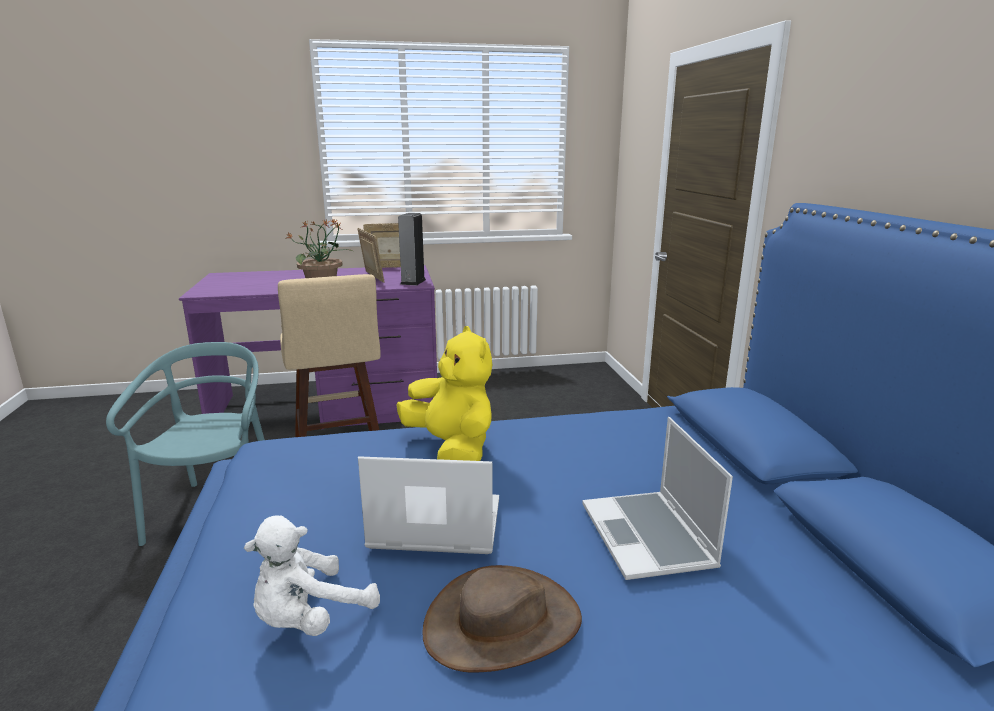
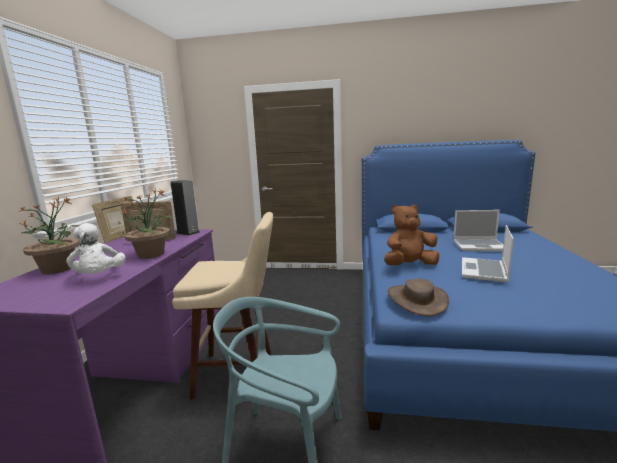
camera: 70 degrees left, 5 degrees down
(284, 274) = (58, 268): none -> potted plant
(310, 618) = (560, 295): white plush toy -> white plush toy (99, 277)
(452, 449) = (409, 265): yellow plush toy -> brown plush toy
(503, 624) = (540, 267): brown hat -> brown hat (417, 299)

